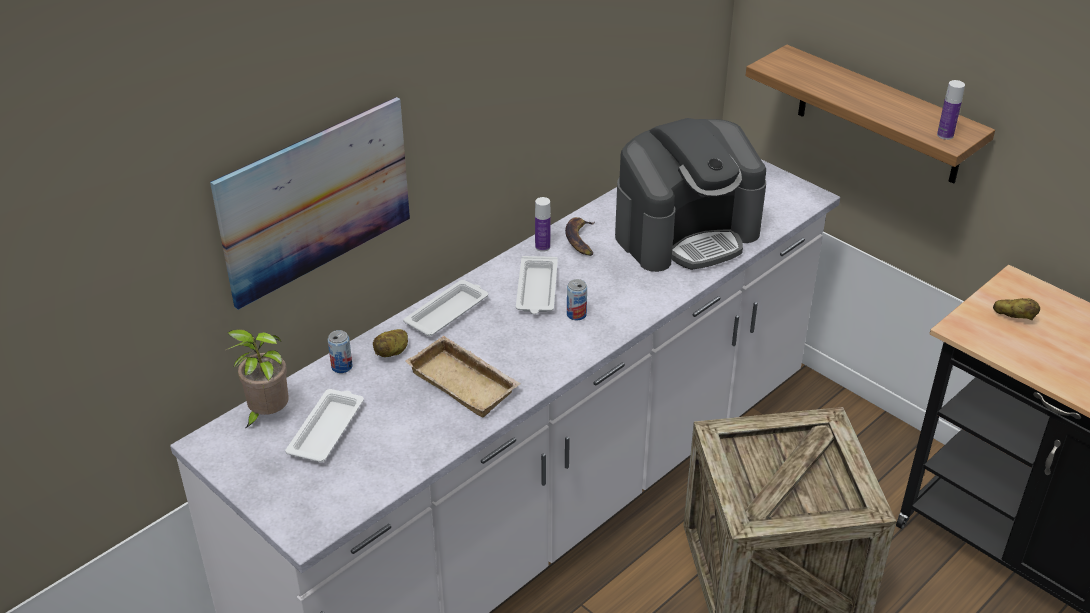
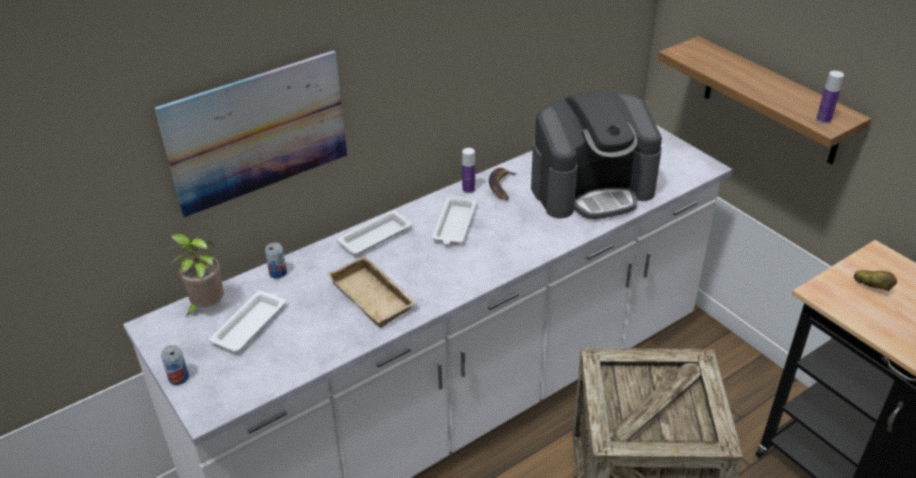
camera: 10 degrees right, 0 degrees up
(392, 352) = (322, 265): potato -> none
(576, 314) = (482, 248): can -> can (178, 378)

